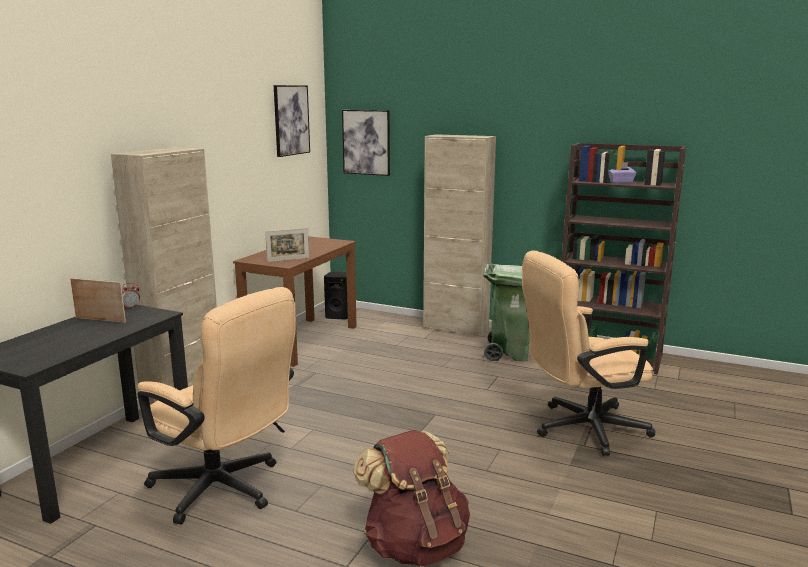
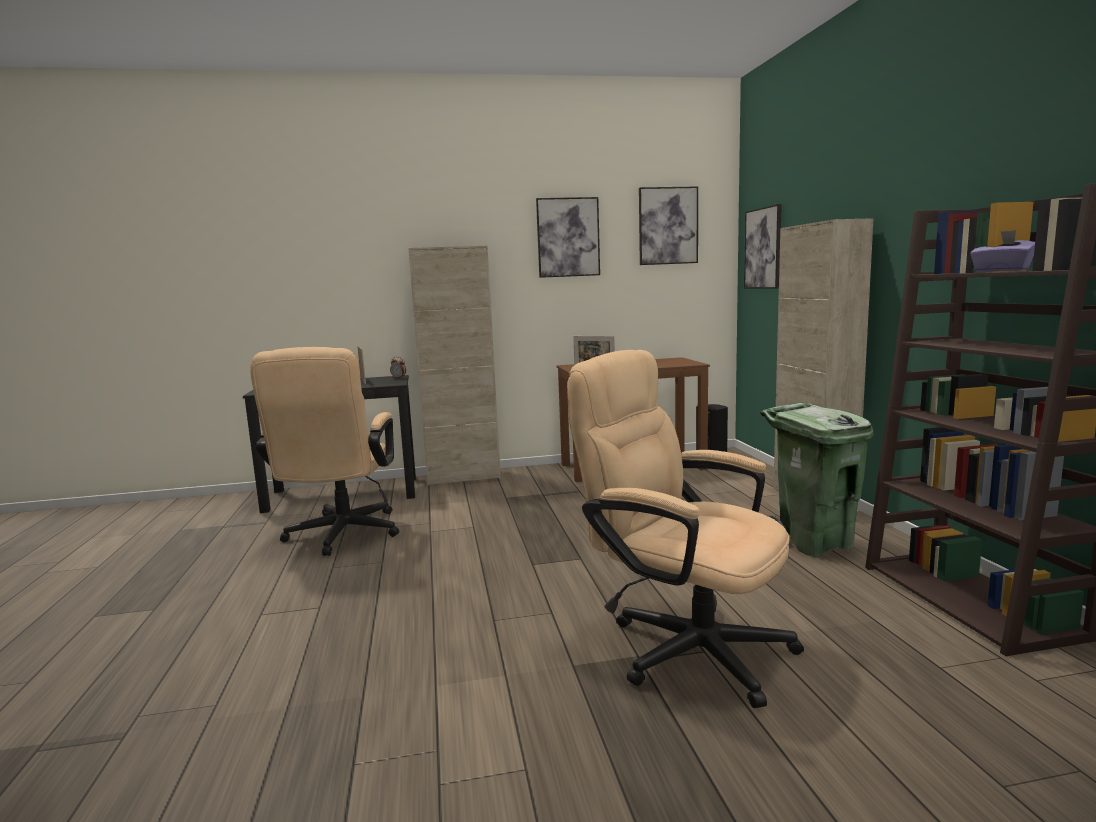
camera: 55 degrees right, 5 degrees down
(232, 133) = (568, 237): none -> picture
(415, 545) = (314, 631): brown backpack -> none

